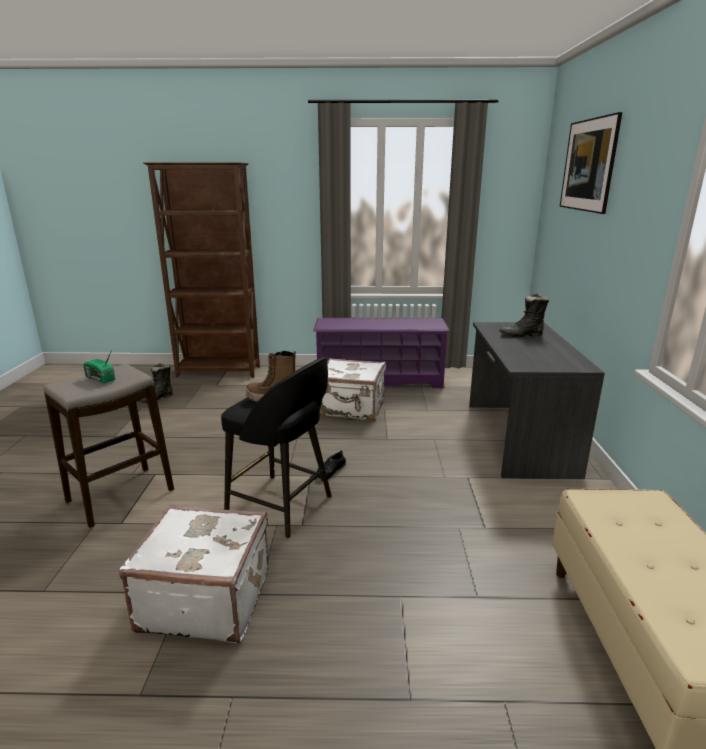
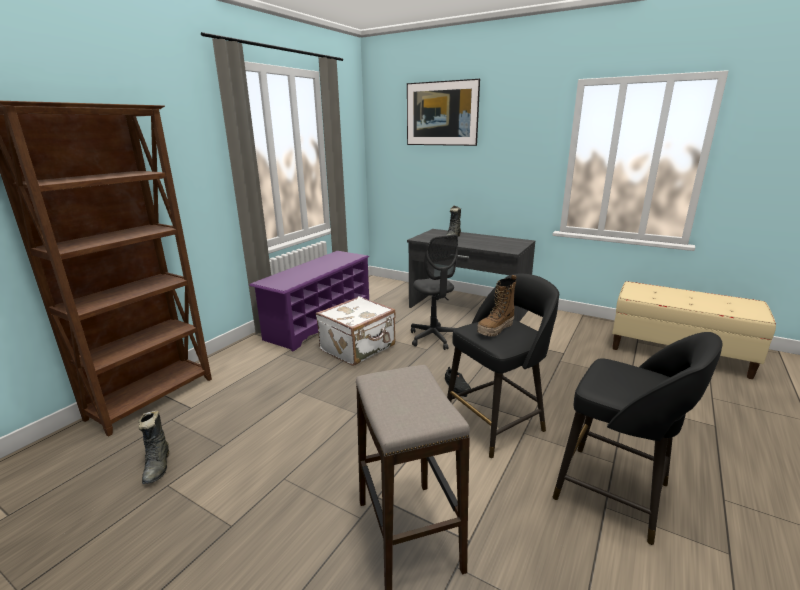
camera: 60 degrees left, 0 degrees up
(100, 379) = (403, 396): radio -> none
(206, 598) = (615, 493): white suitcase -> black stool
(415, 436) = (434, 338): none -> grey office chair

